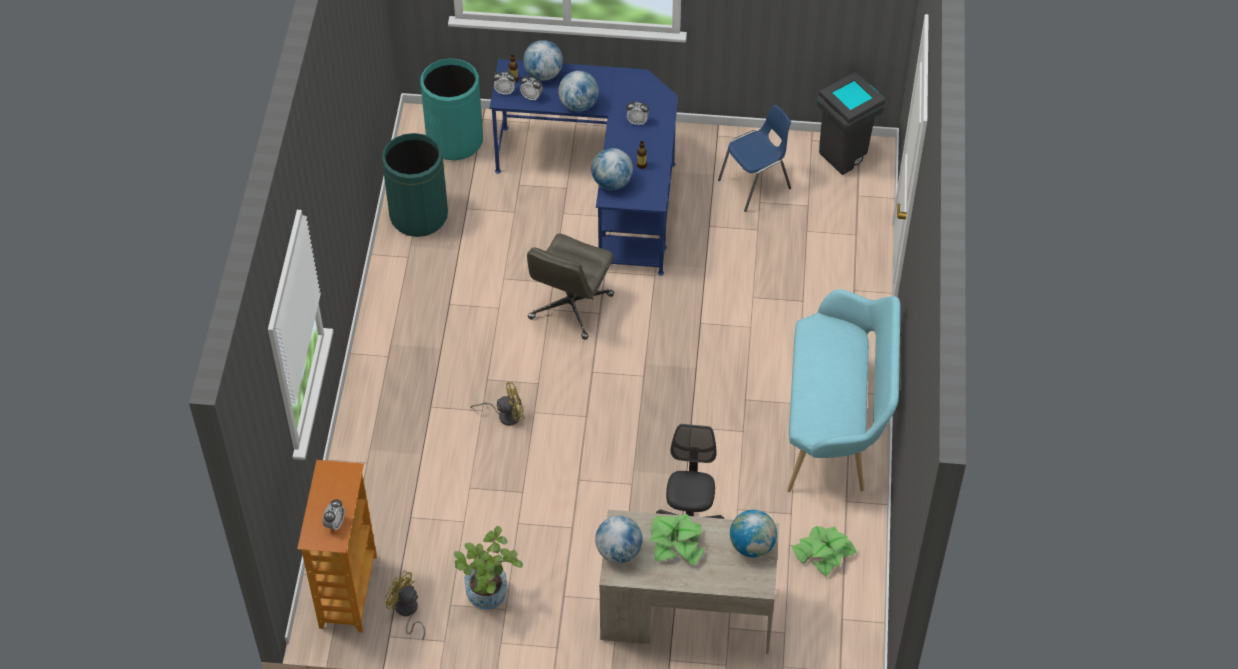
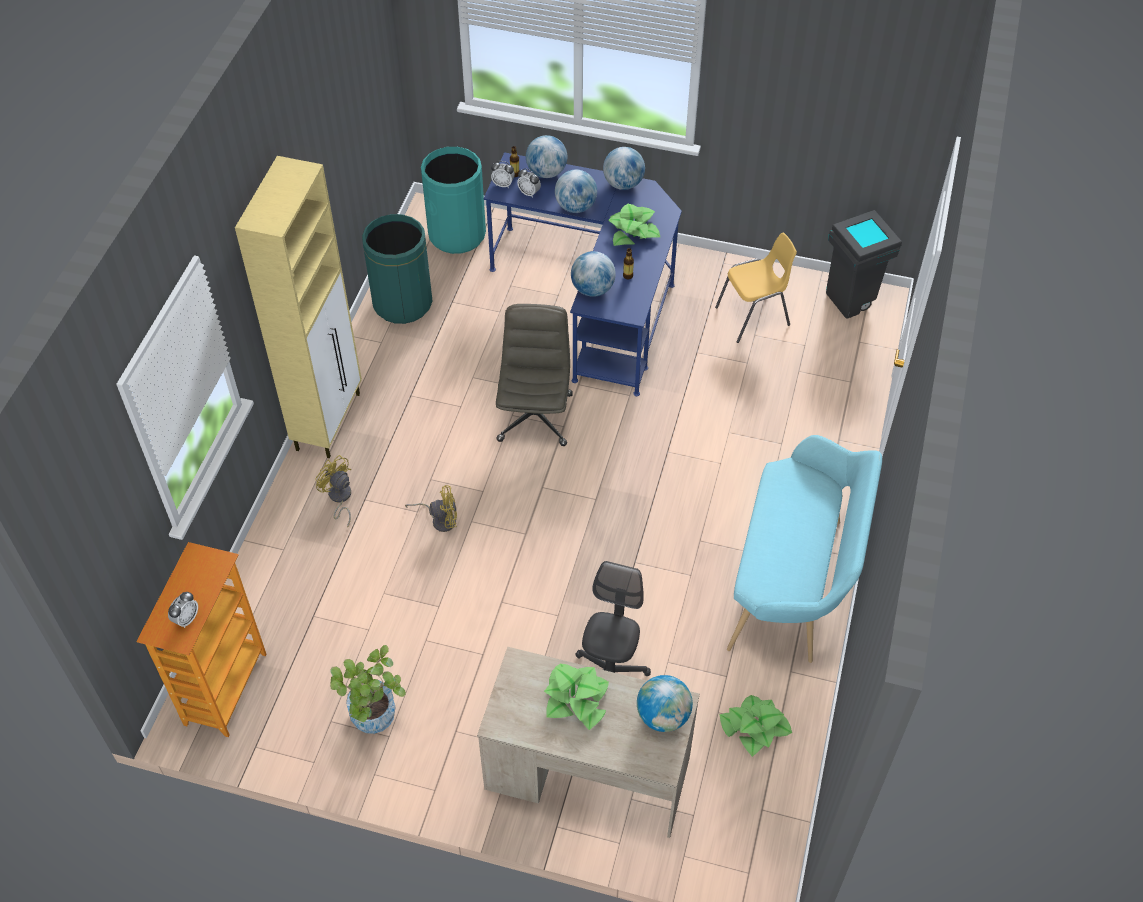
camera: 10 degrees right, 0 degrees up
(378, 338) = (329, 420): none -> beige cabinet
(406, 612) = (281, 722): yellow fan -> yellow fan (339, 498)
(570, 307) = (535, 416): grey office chair -> grey office chair turned 150 degrees clockwise
(619, 551) = (508, 698): globe -> globe (623, 184)
(637, 121) = (633, 231): alarm clock -> potted plant
(755, 185) = (753, 317): blue chair -> yellow chair

